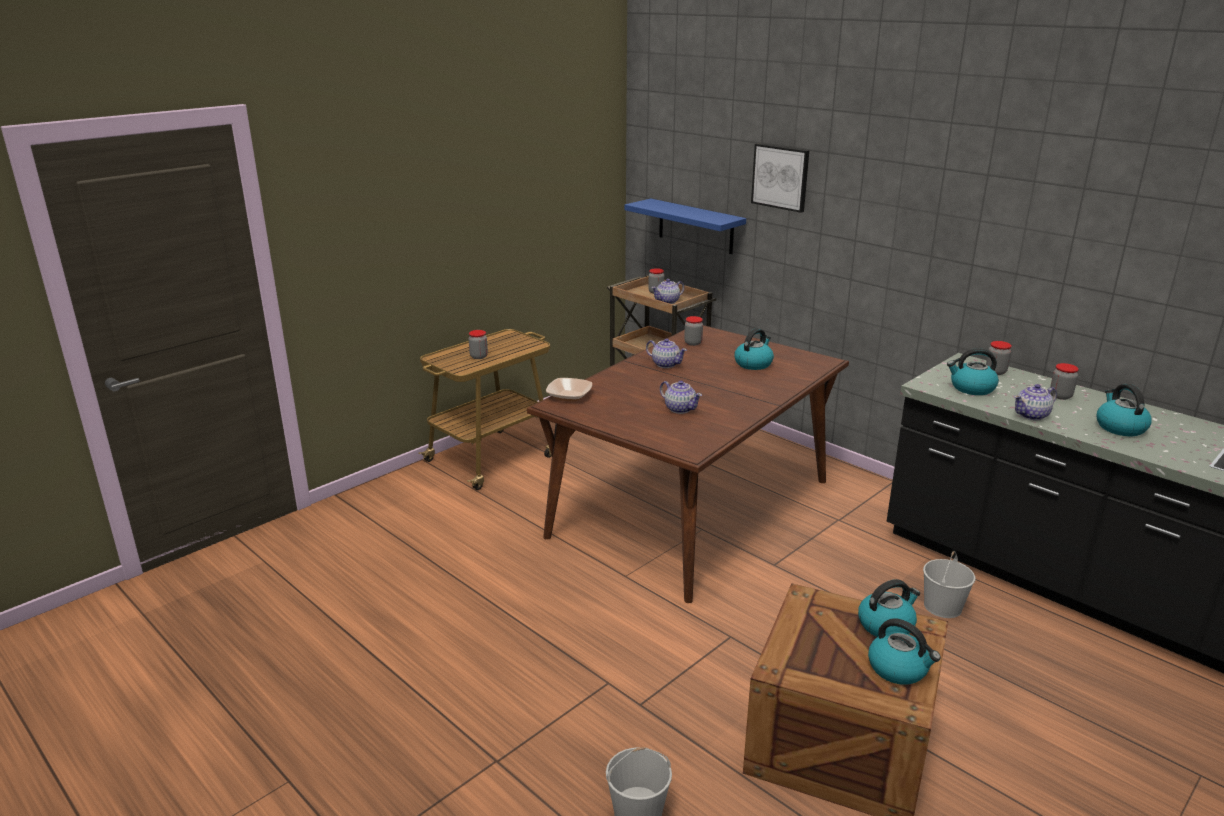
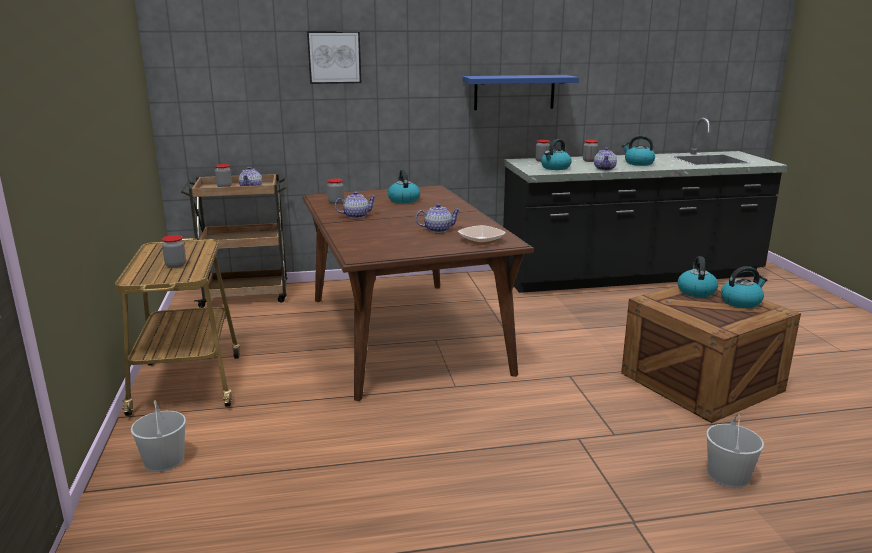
camera: 55 degrees left, 5 degrees down
(569, 396) = (352, 250): bowl -> bowl (481, 241)
(695, 226) = (247, 117): blue shelf -> blue shelf (514, 92)
(942, 606) = (603, 309): white bucket -> white bucket (164, 460)

